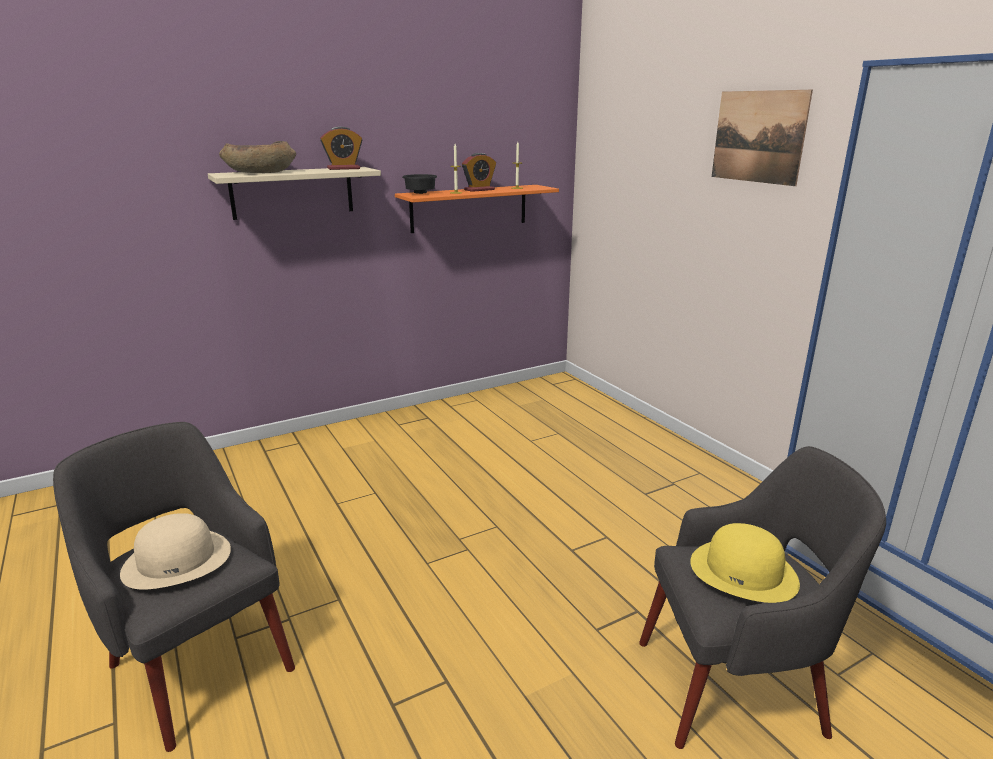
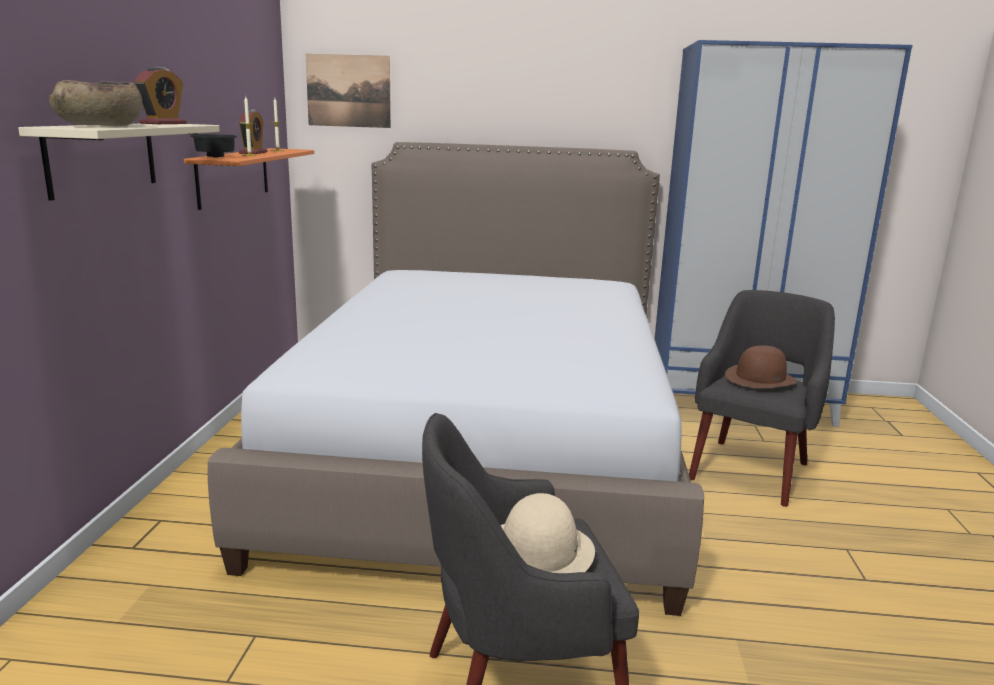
camera: 55 degrees left, 5 degrees down
(528, 505) = (486, 452): none -> bed
(744, 571) = (760, 378): yellow hat -> brown hat
(758, 137) = (530, 95): picture -> picture (348, 91)

